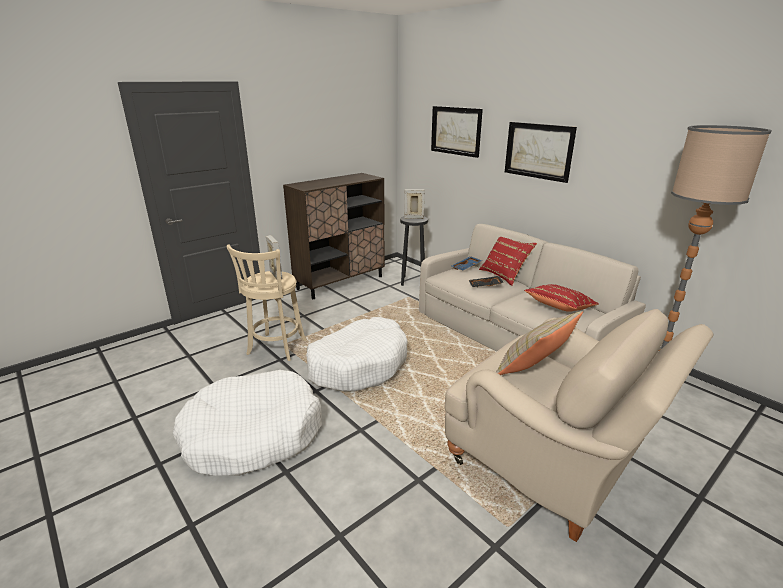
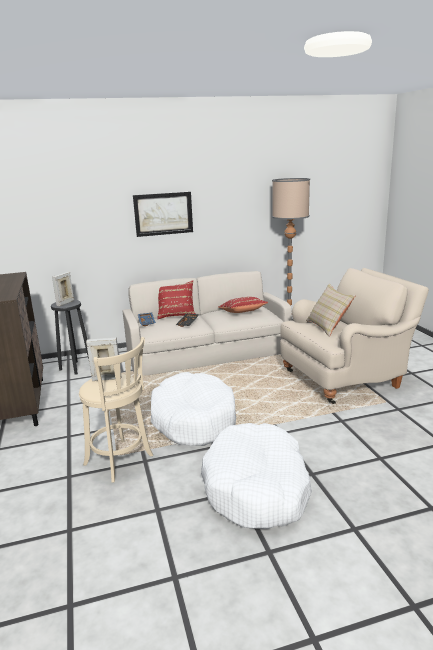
camera: 65 degrees left, 5 degrees down
(456, 131) = (71, 211): picture -> none

